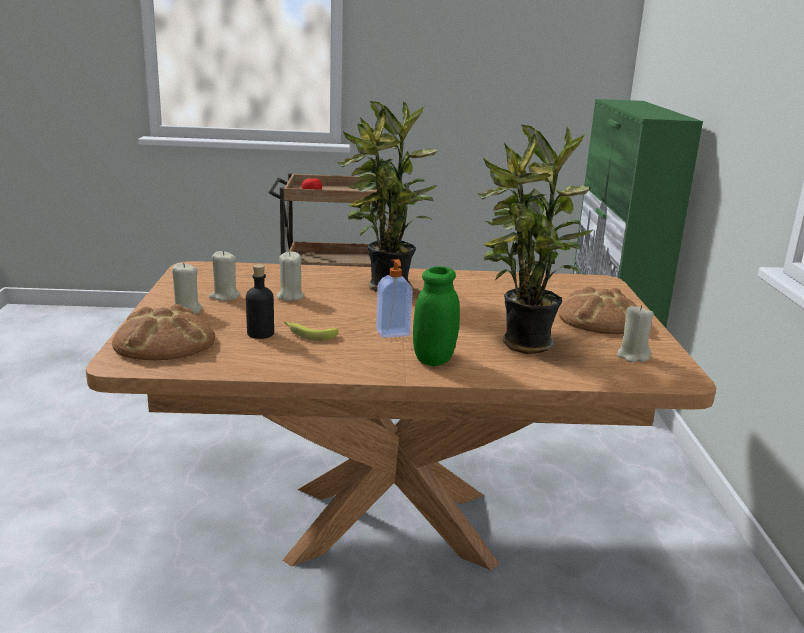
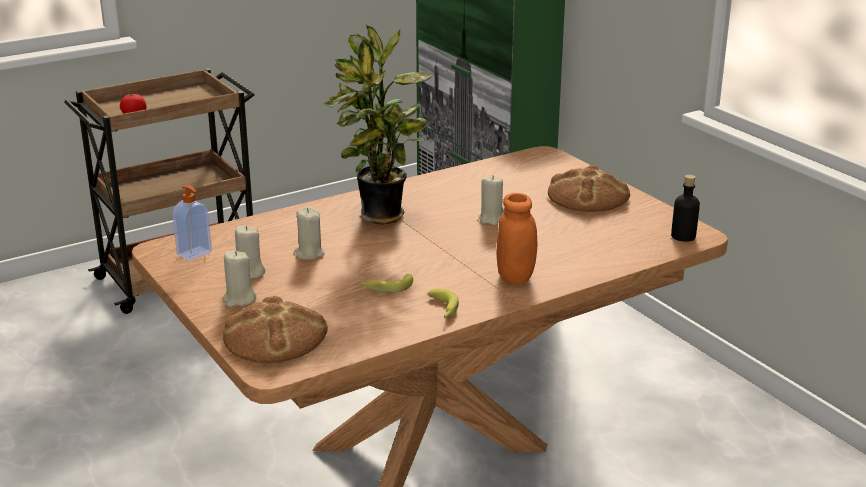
camera: 30 degrees left, 5 degrees up
(260, 333) = (344, 300): black bottle -> black bottle (683, 236)
(328, 364) = (443, 309): none -> banana
(393, 333) = (451, 263): soap dispenser -> soap dispenser (195, 254)
(434, 359) = (515, 277): green jar -> orange jar
(522, 345) = (562, 241): potted plant -> none
(632, 356) = (647, 225): beige candle -> beige candle (492, 219)

